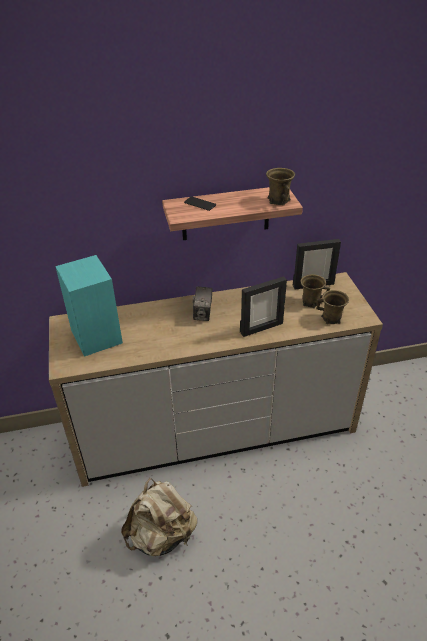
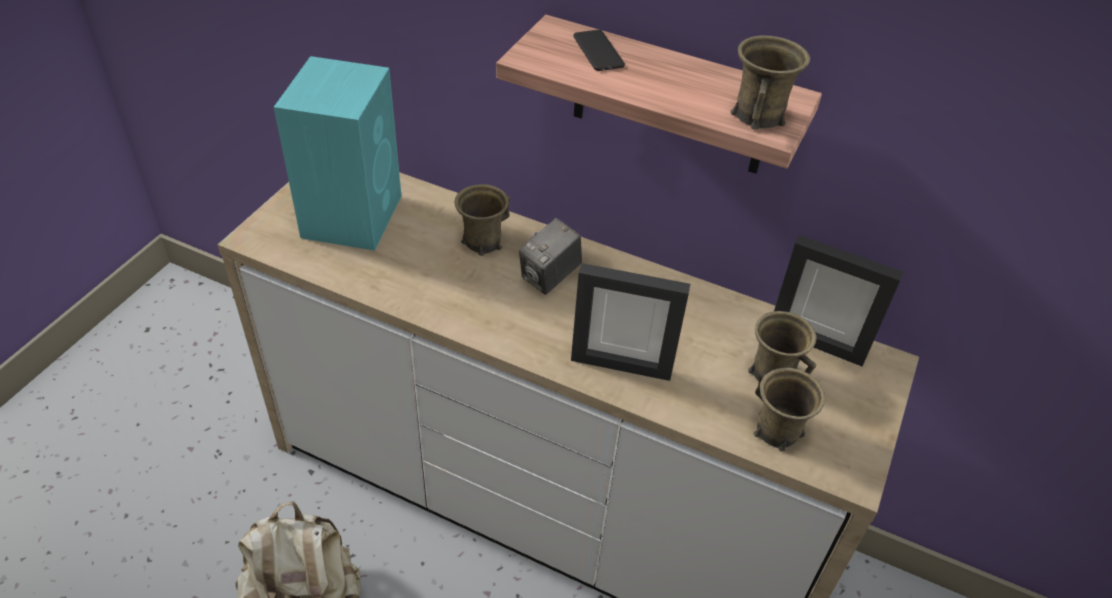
camera: 35 degrees right, 5 degrees up
(162, 316) = (482, 241): none -> brown mug

